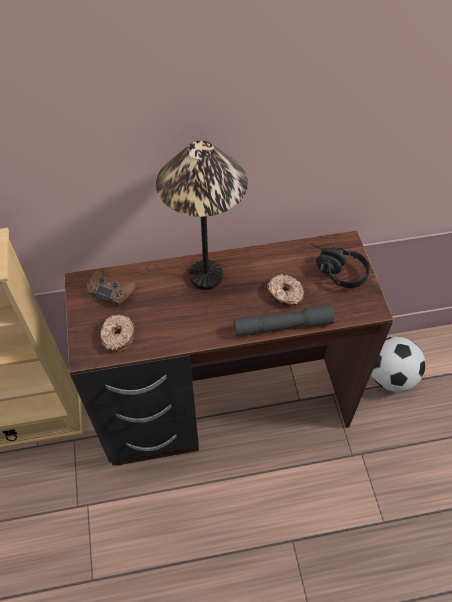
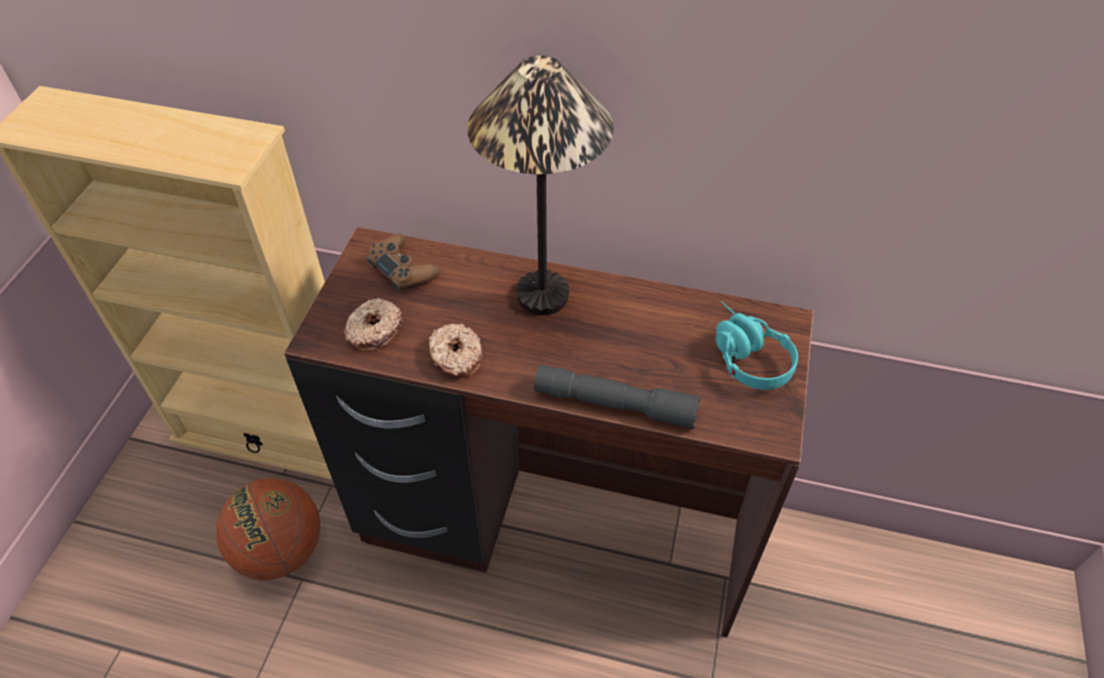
camera: 25 degrees right, 5 degrees down
(63, 494) = (281, 550): none -> basketball
(285, 294) = (644, 361): donut -> donut (455, 357)
(335, 270) = (743, 355): black headphones -> turquoise headphones
(390, 376) = (832, 589): football -> none

